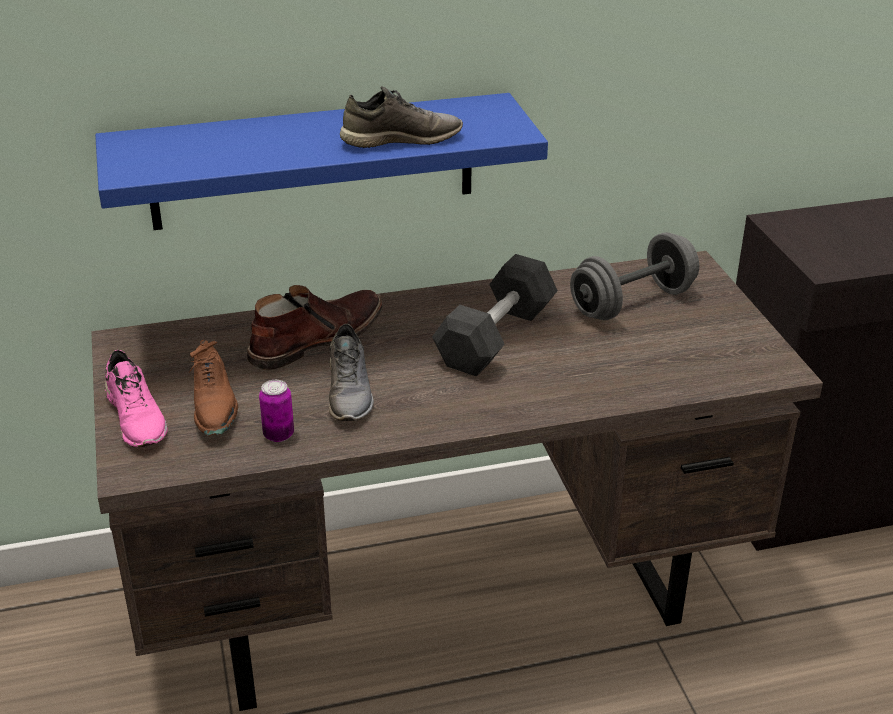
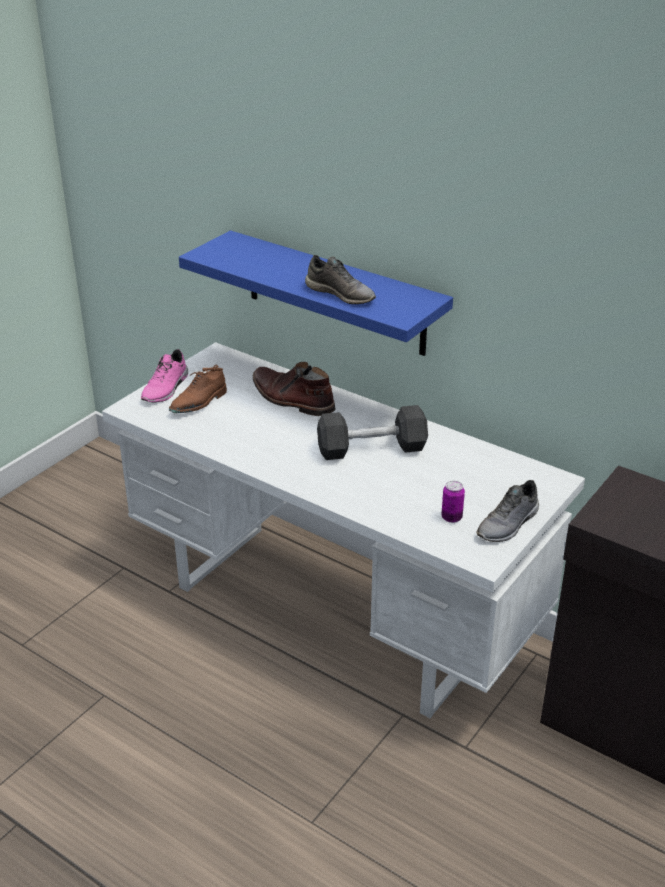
camera: 50 degrees right, 0 degrees up
(278, 435) = (201, 430): can -> can (451, 518)
(315, 339) = (291, 399): brown boot -> brown boot turned 150 degrees counterclockwise
(350, 392) = (260, 431): grey shoe -> grey shoe (509, 525)
(448, 597) = (335, 612): brown desk -> white desk
(632, 303) = (477, 477): grey dumbbell -> none

